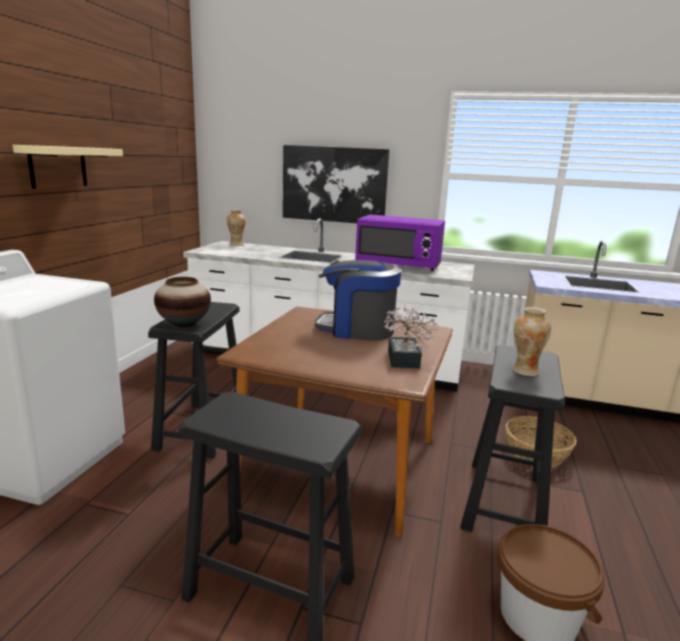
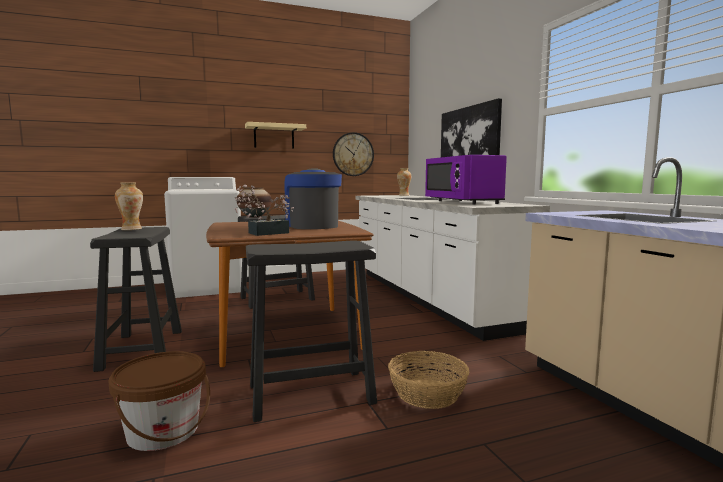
camera: 55 degrees right, 10 degrees down
(151, 188) = (353, 154): none -> wall clock
(525, 371) = (302, 246): vase -> vase (131, 229)

